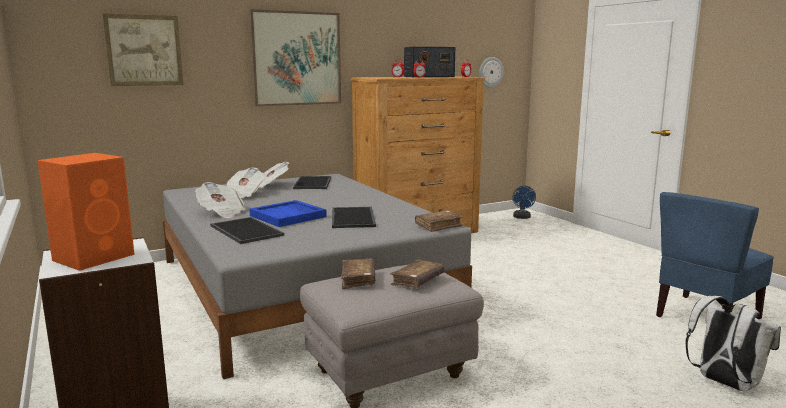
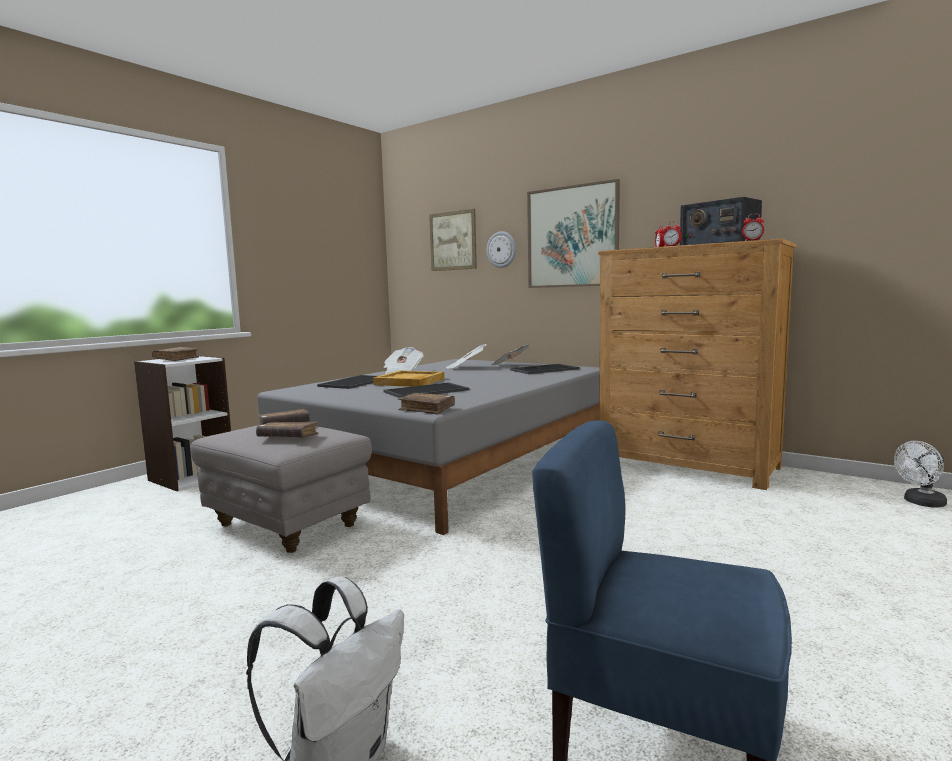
camera: 65 degrees right, 5 degrees down
(95, 257) = (176, 359): orange speaker -> brown book
(288, 216) = (409, 382): blue tray -> beige tray
(490, 72) = (895, 231): wall clock -> wall clock (501, 249)
(522, 217) = (921, 503): blue fan -> white fan

